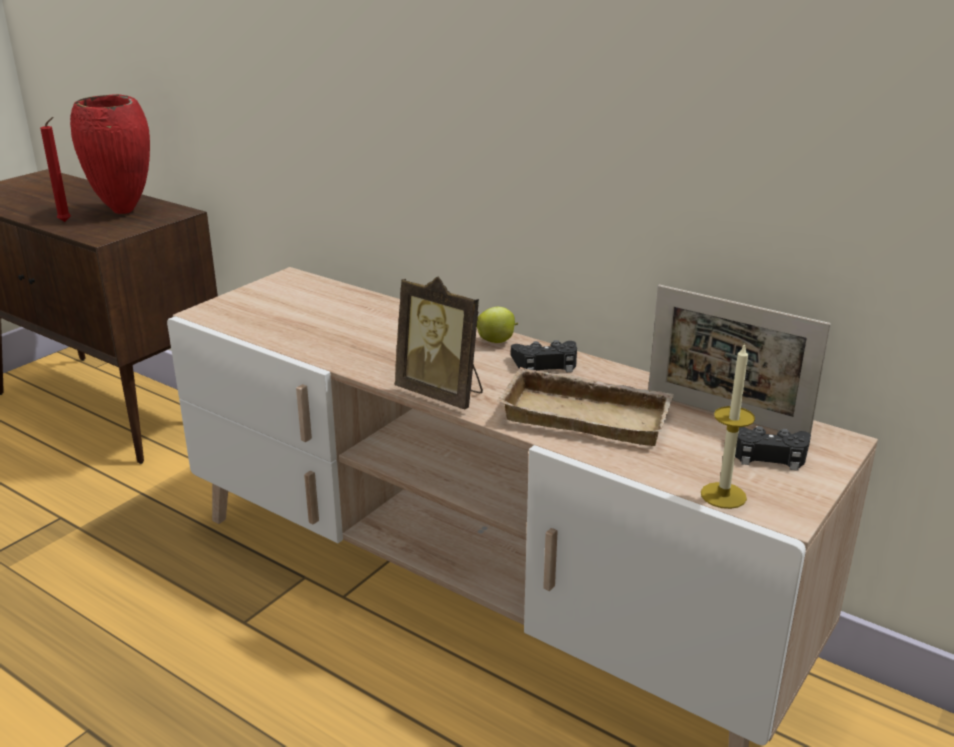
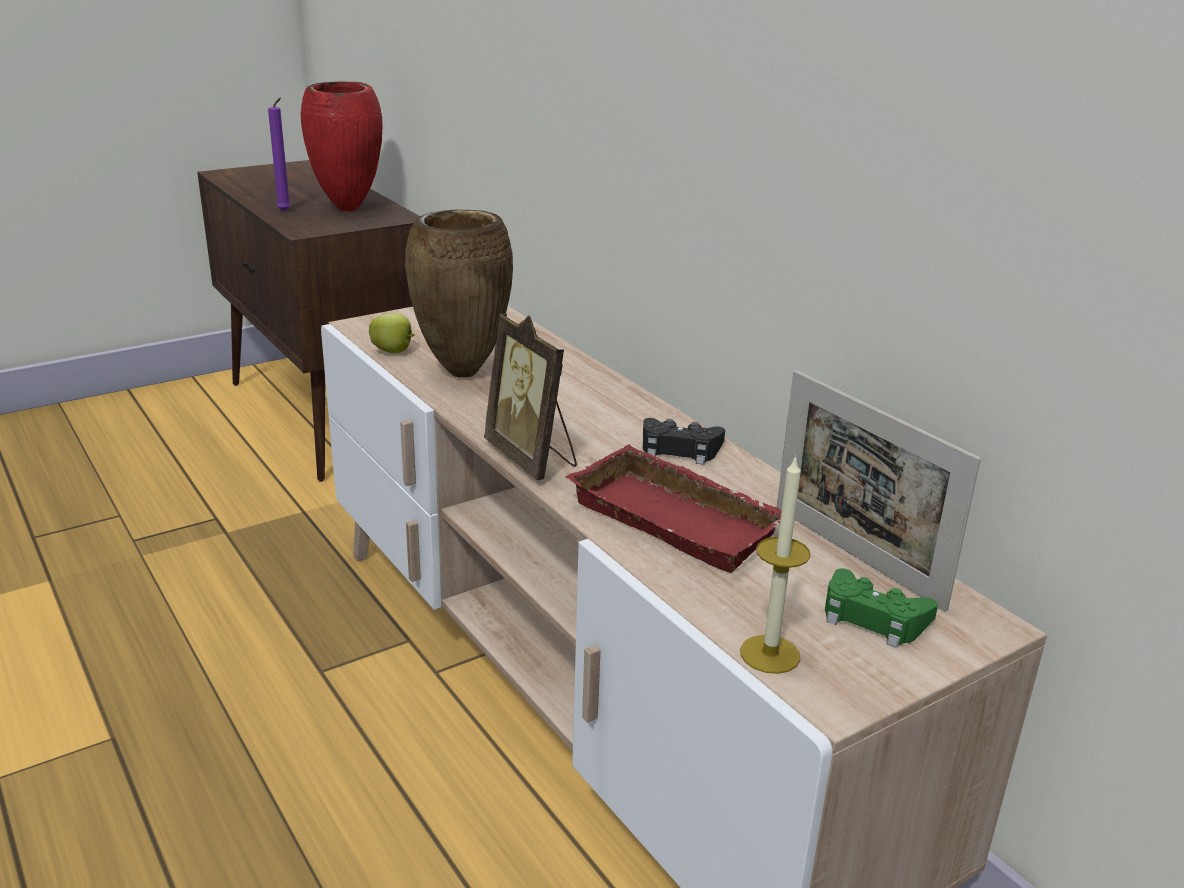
camera: 20 degrees right, 0 degrees up
(66, 222) = (285, 212): red candle -> purple candle
(326, 336) = (461, 372): none -> brown vase
(497, 341) = (644, 412): apple -> apple (393, 351)
(588, 415) = (681, 518): beige tray -> red tray
(768, 454) = (873, 618): black game controller -> green game controller

